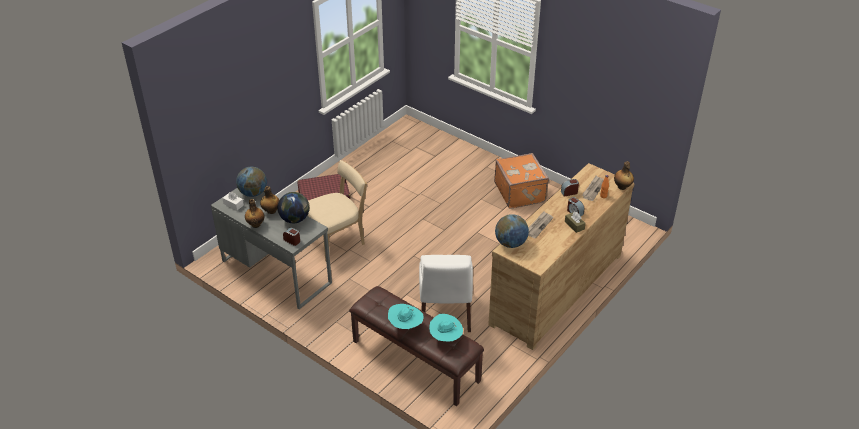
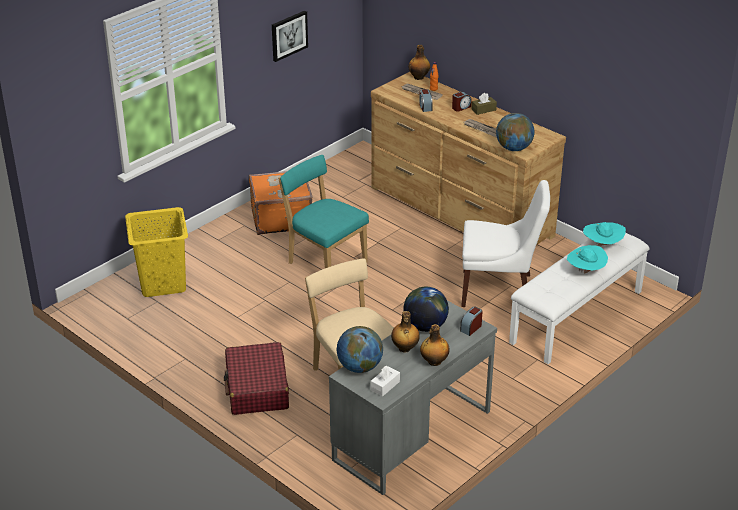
camera: 85 degrees left, 5 degrees down
(415, 361) = (577, 317): brown bench -> white bench
(431, 149) = (162, 283): none -> yellow laundry basket
(469, 218) = (324, 261): none -> turquoise chair
(595, 88) = (288, 35): none -> picture

